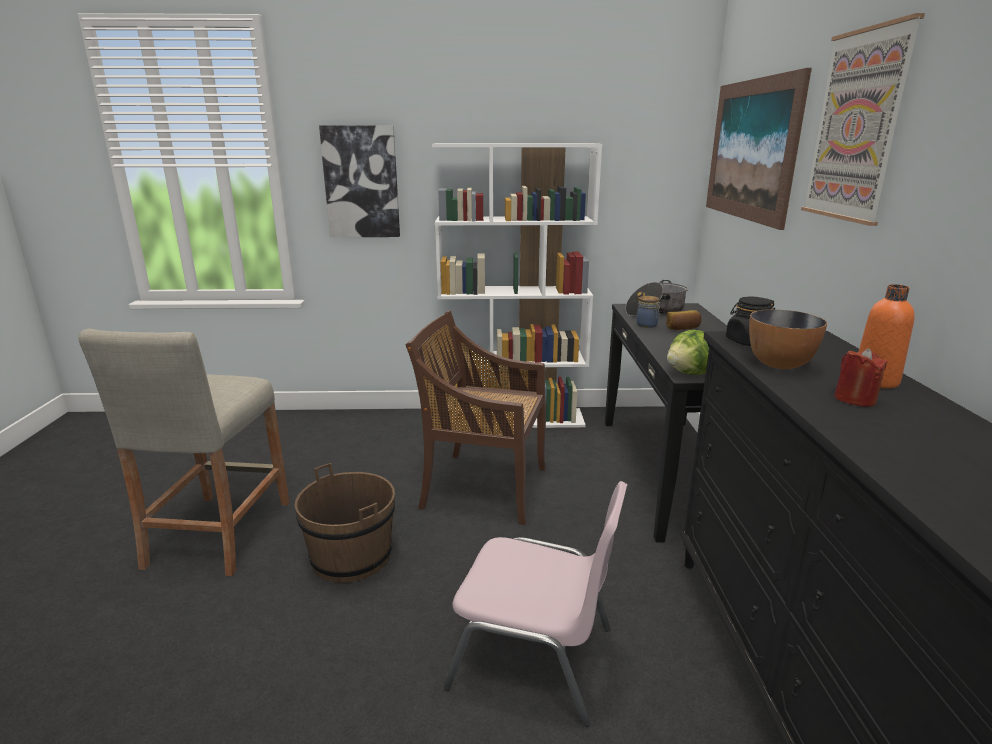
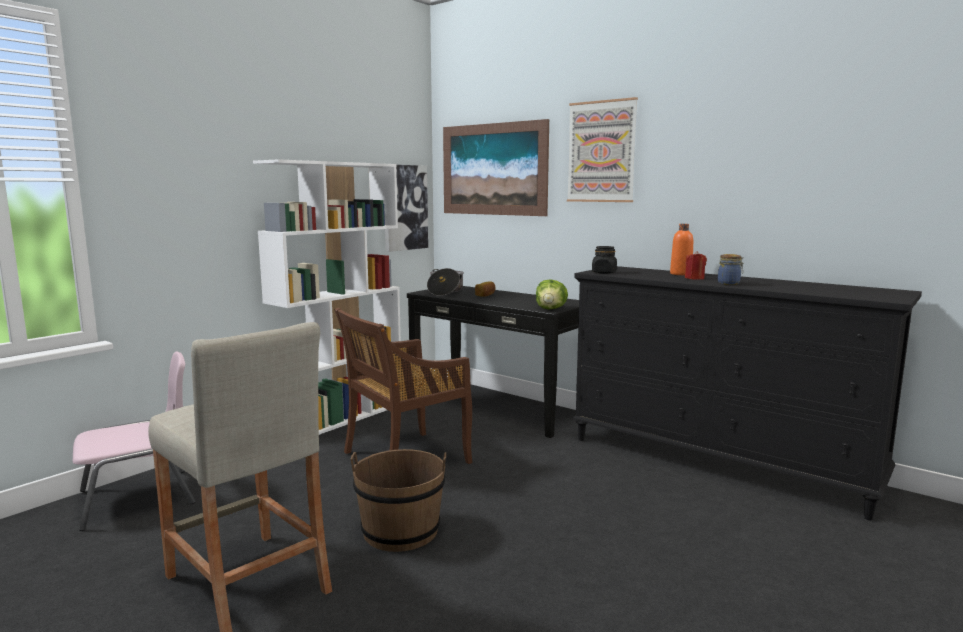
camera: 50 degrees left, 10 degrees down
(361, 182) = (176, 199): picture -> picture (404, 207)
(535, 657) = (593, 506): pink chair -> pink chair (139, 498)
(647, 325) = (464, 297): jar -> jar (729, 283)
(780, 364) = (641, 276): bowl -> none

